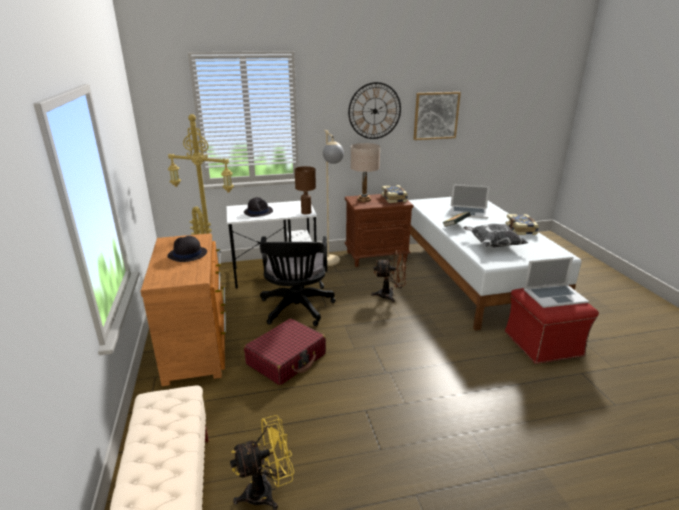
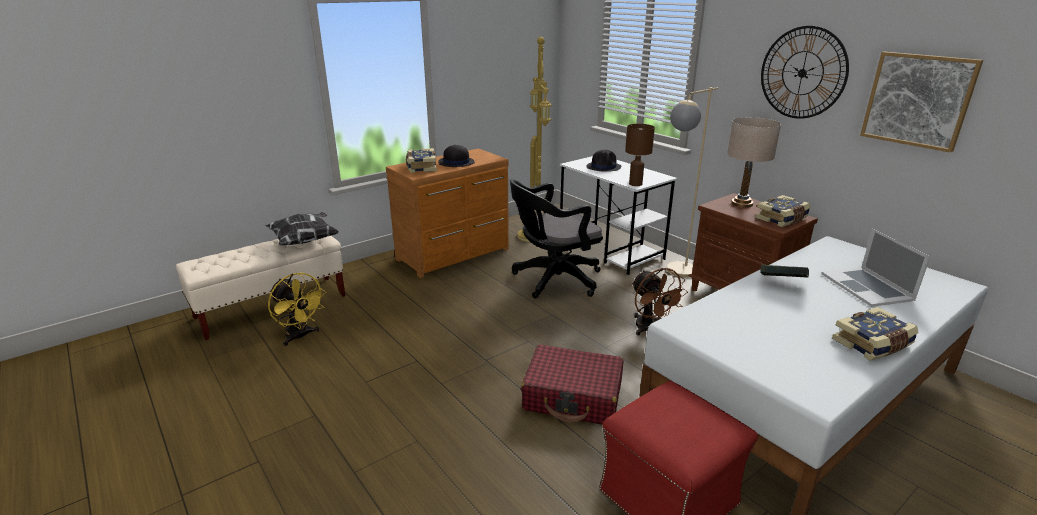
camera: 65 degrees right, 0 degrees up
(176, 272) = (421, 167): none -> book
(287, 359) = (466, 299): red suitcase -> red suitcase (573, 396)
(492, 245) = (753, 321): pillow -> pillow (305, 241)
(554, 295) = (684, 420): laptop -> none

